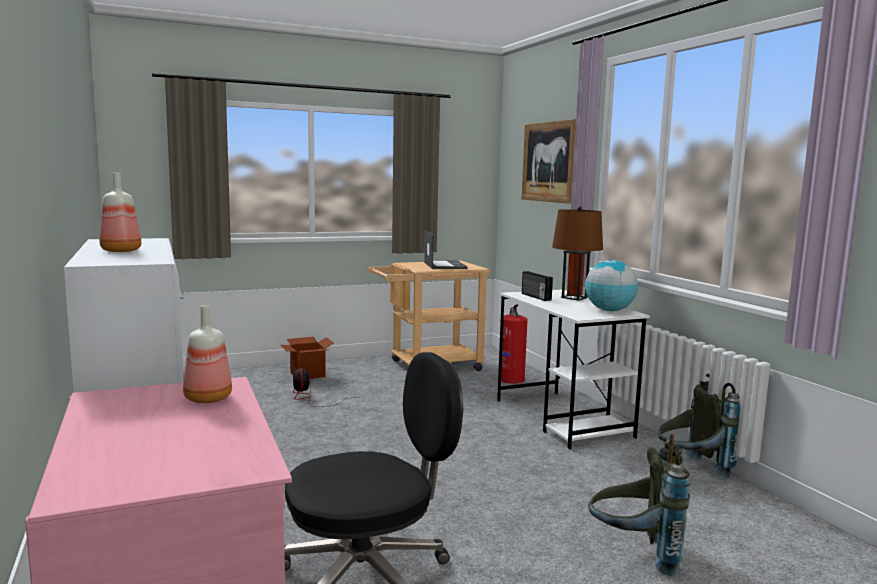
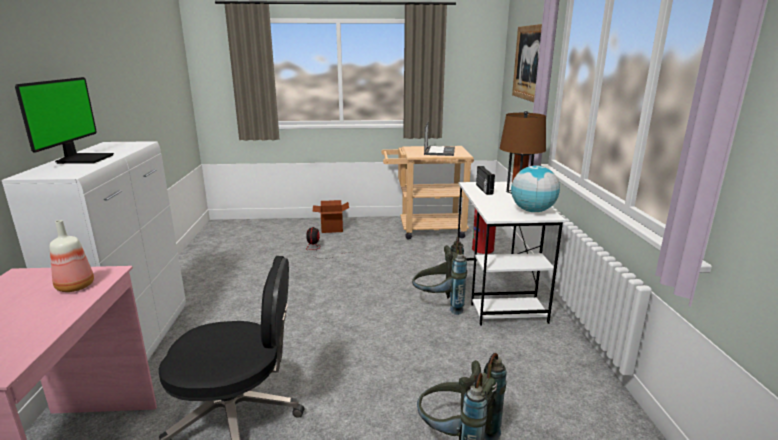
camera: 20 degrees right, 10 degrees up
(120, 251) = (83, 159): bottle -> monitor
(692, 469) = (577, 365): grey backpack -> grey backpack (439, 305)

